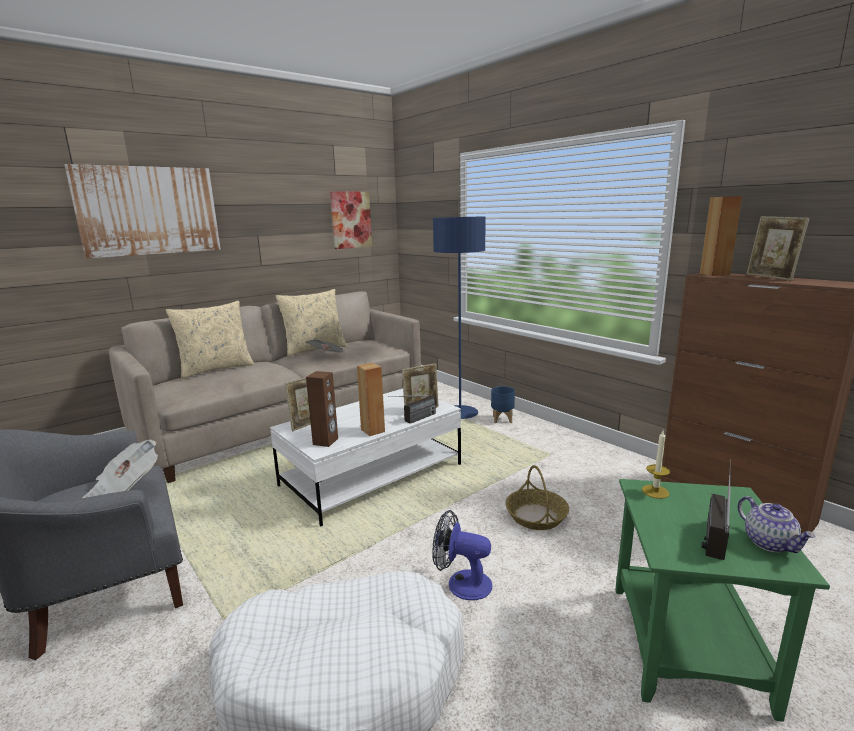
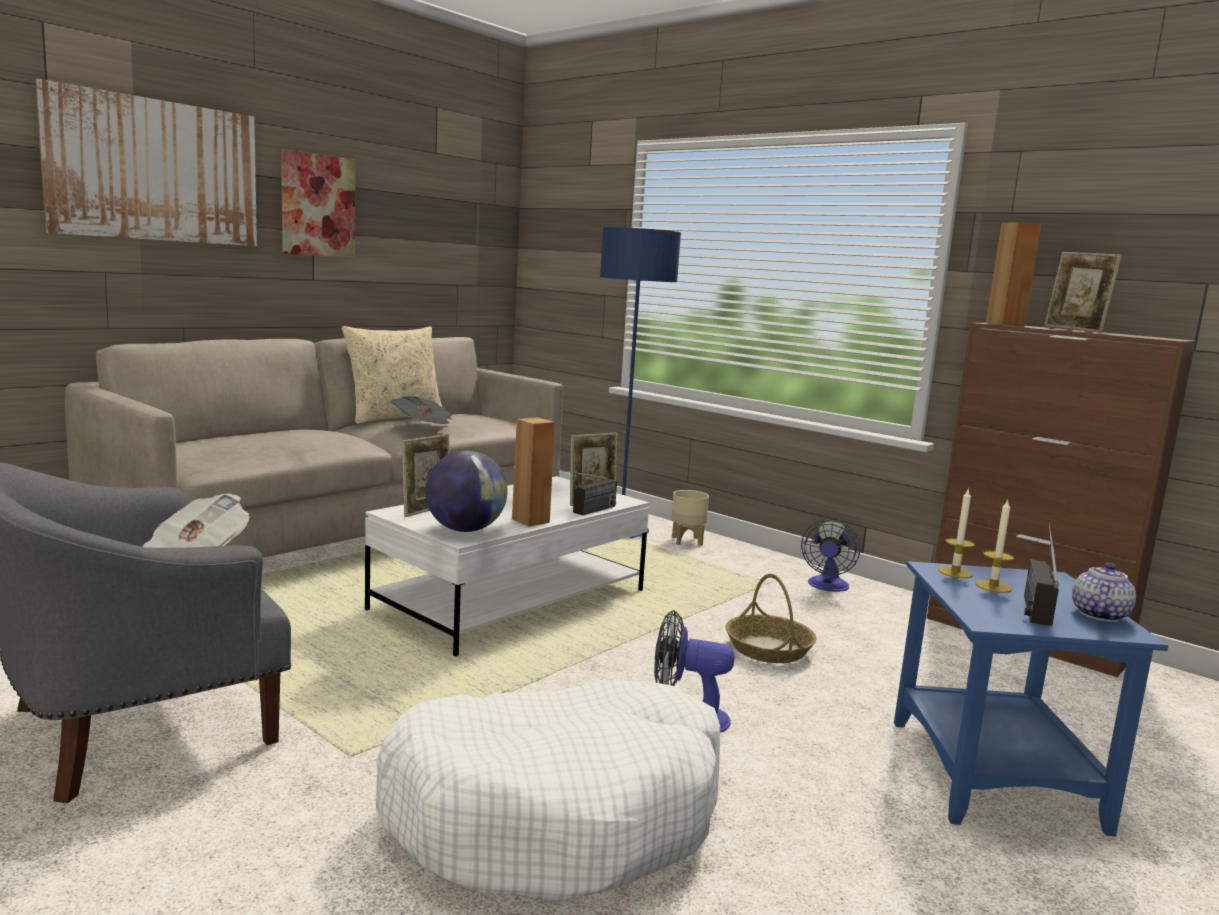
camera: 10 degrees left, 5 degrees down
(216, 369) = (245, 433): beige pillow -> none
(326, 441) = (465, 530): brown speaker -> globe
(351, 220) = (453, 225): picture -> picture (318, 205)
(502, 419) = (687, 541): blue planter -> beige planter
(591, 457) = (827, 586): none -> fan
(683, 508) = (993, 586): none -> candle
(689, 646) = (996, 774): green side table -> blue side table
(770, 543) = (1098, 614): teapot -> teapot turned 120 degrees counterclockwise

